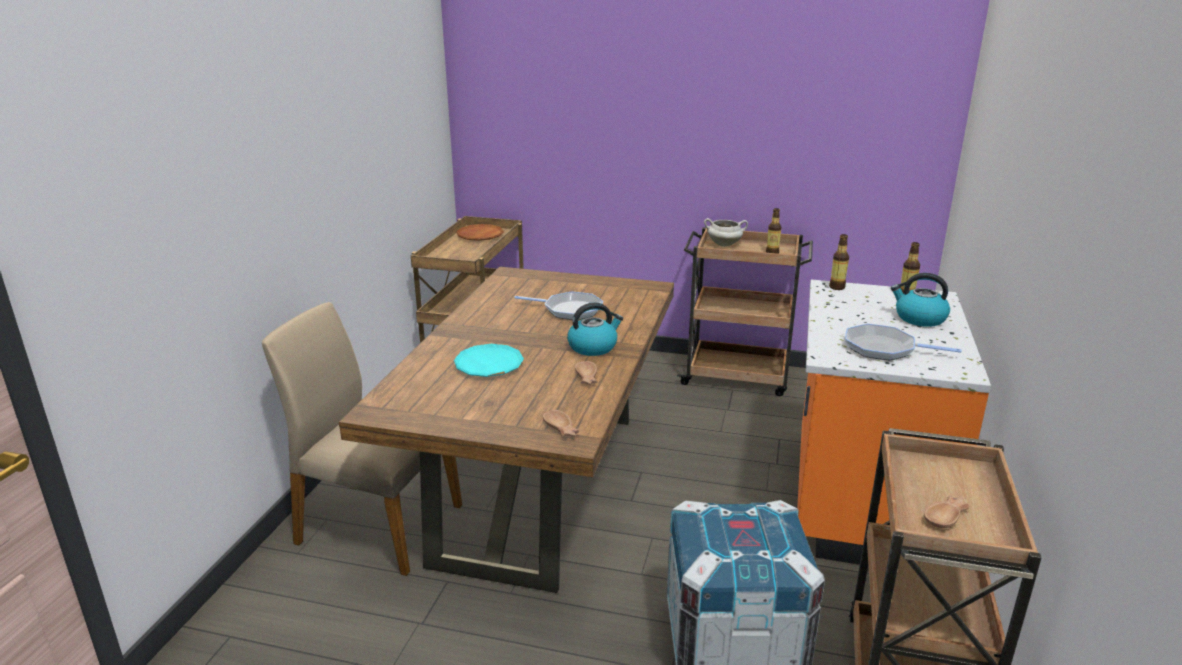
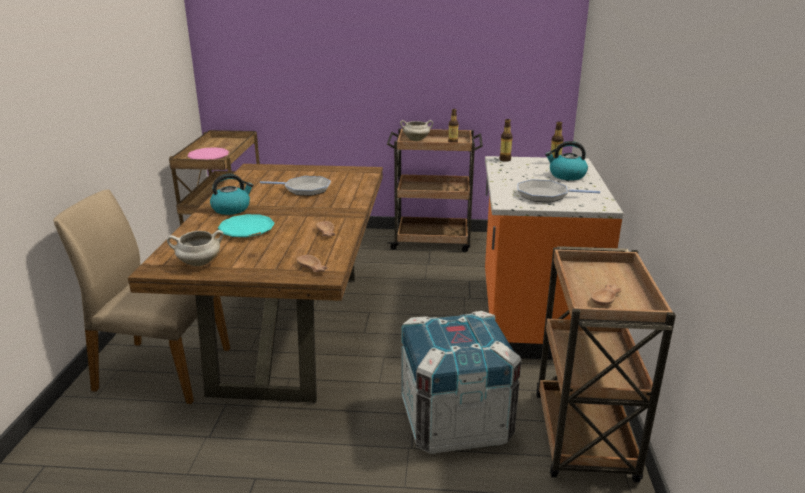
camera: 10 degrees left, 0 degrees up
(424, 410) = (198, 263): none -> white cooking pot
(459, 254) = (208, 157): none -> pink plate
(480, 236) = (223, 144): brown plate -> none
(593, 347) = (328, 212): kettle -> kettle (232, 209)

